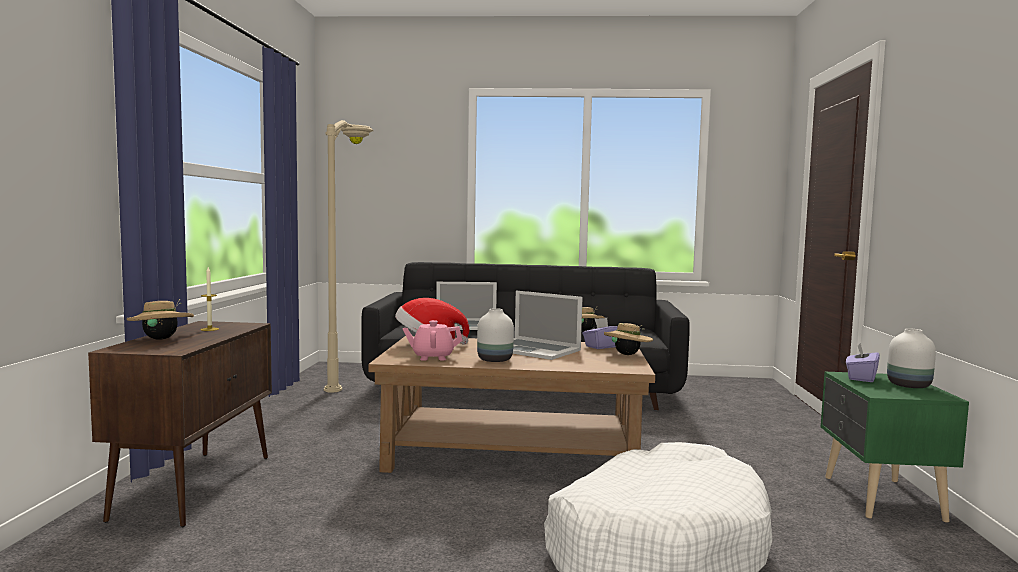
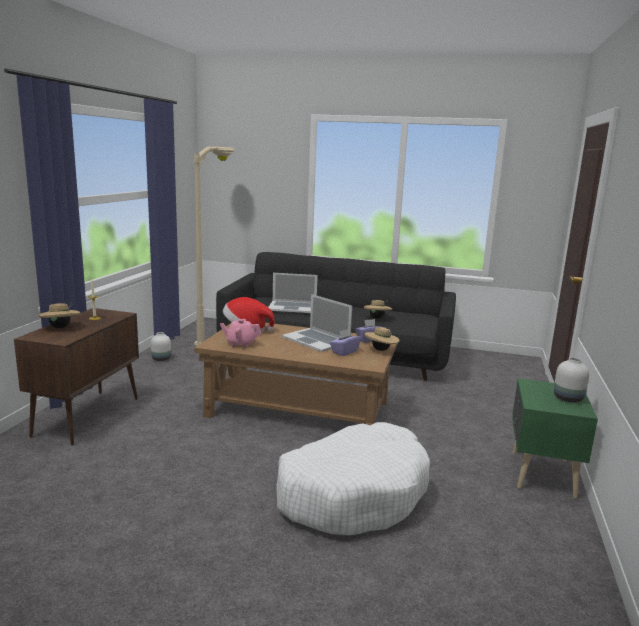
camera: 10 degrees right, 10 degrees up
(494, 360) = (281, 349): white vase -> white vase (161, 359)
(861, 378) = (539, 387): purple tissue box -> purple tissue box (344, 352)

